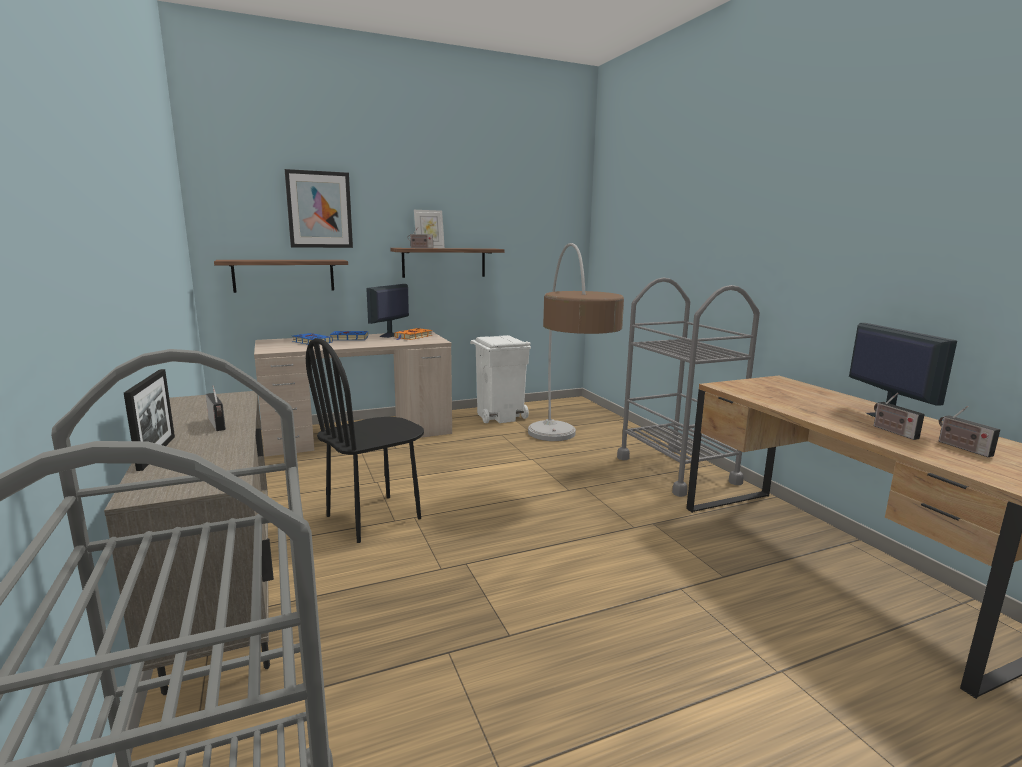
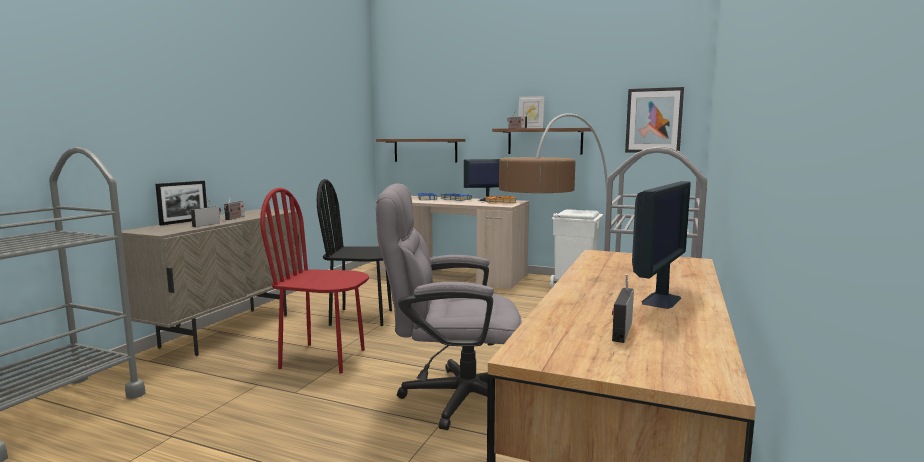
camera: 45 degrees right, 5 degrees down
(319, 210) = (450, 101): picture -> picture (653, 120)
(446, 583) = (323, 358): none -> red chair
(637, 560) = (452, 397): none -> grey office chair
(892, 431) = (607, 305): radio -> radio (207, 224)

